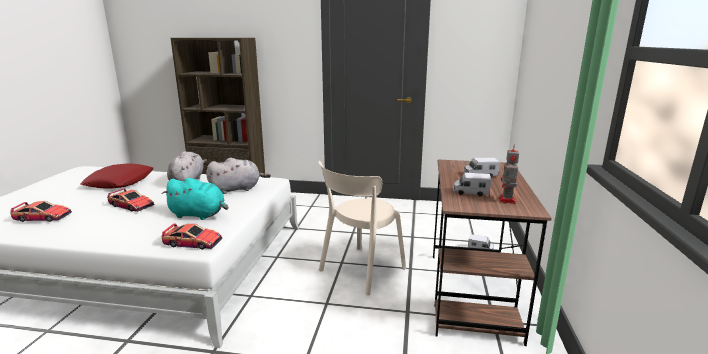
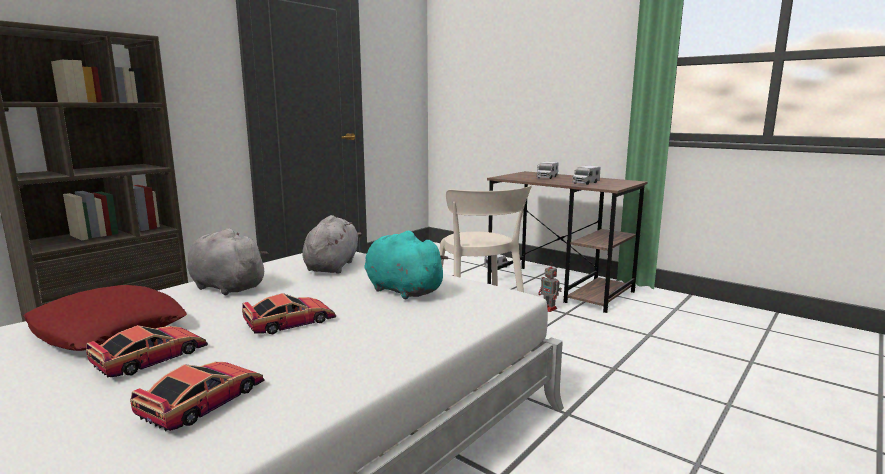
camera: 60 degrees left, 5 degrees down
(193, 243) = (495, 298): toy car -> toy car (152, 358)
(199, 215) = (401, 290): turquoise plush toy -> turquoise plush toy turned 90 degrees counterclockwise
(507, 201) = (610, 181): toy robot -> toy robot (549, 309)

